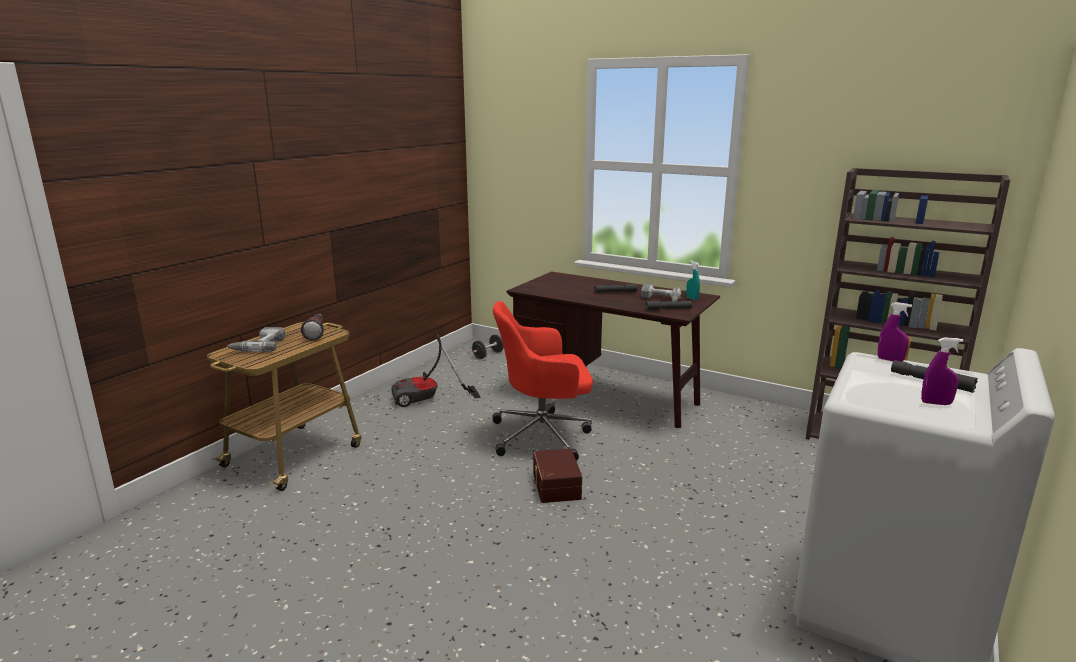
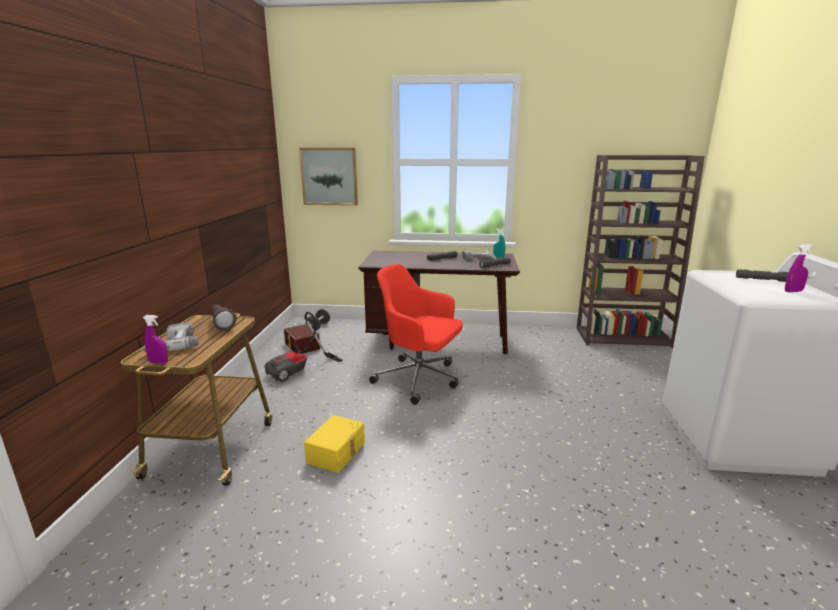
camera: 25 degrees left, 0 degrees up
(394, 488) = (337, 452): none -> yellow storage box
(516, 177) = (329, 176): none -> picture
(543, 435) = (419, 379): red office chair -> red office chair turned 60 degrees clockwise
(555, 486) = (465, 415): brown storage box -> brown storage box (301, 346)
(890, 360) = (720, 271): purple spray bottle -> purple spray bottle (159, 362)

